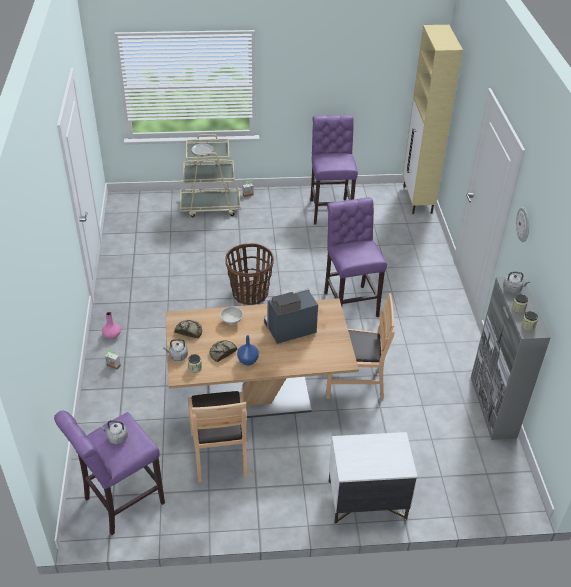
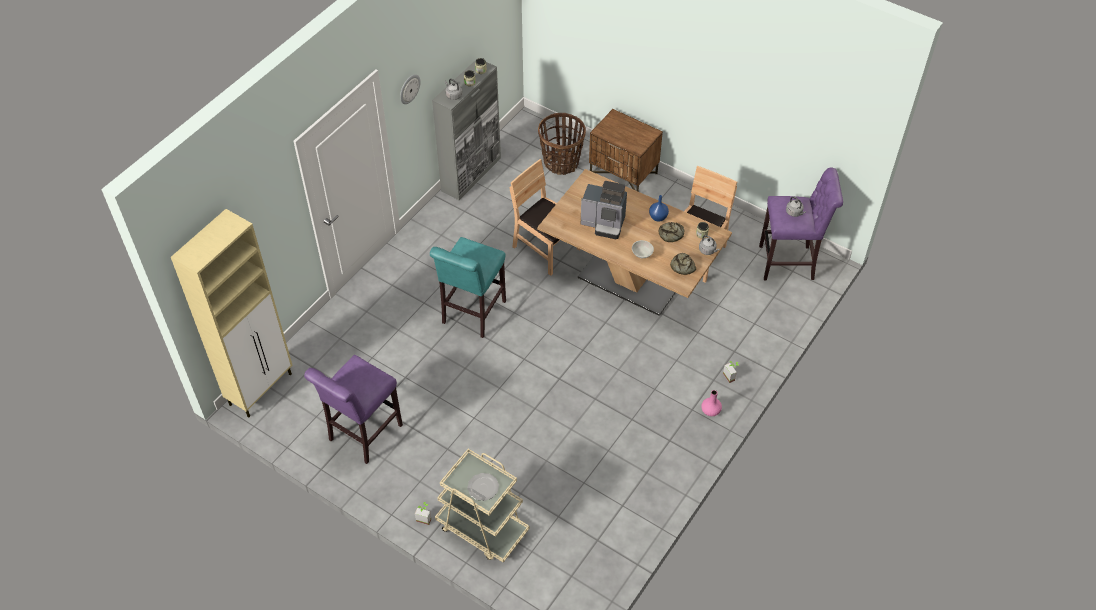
camera: 140 degrees left, 10 degrees up
(250, 294) = (550, 378): basket -> basket (561, 162)
(350, 302) = (472, 315): purple stool -> turquoise stool
(366, 500) = (624, 173): white nightstand -> brown nightstand

